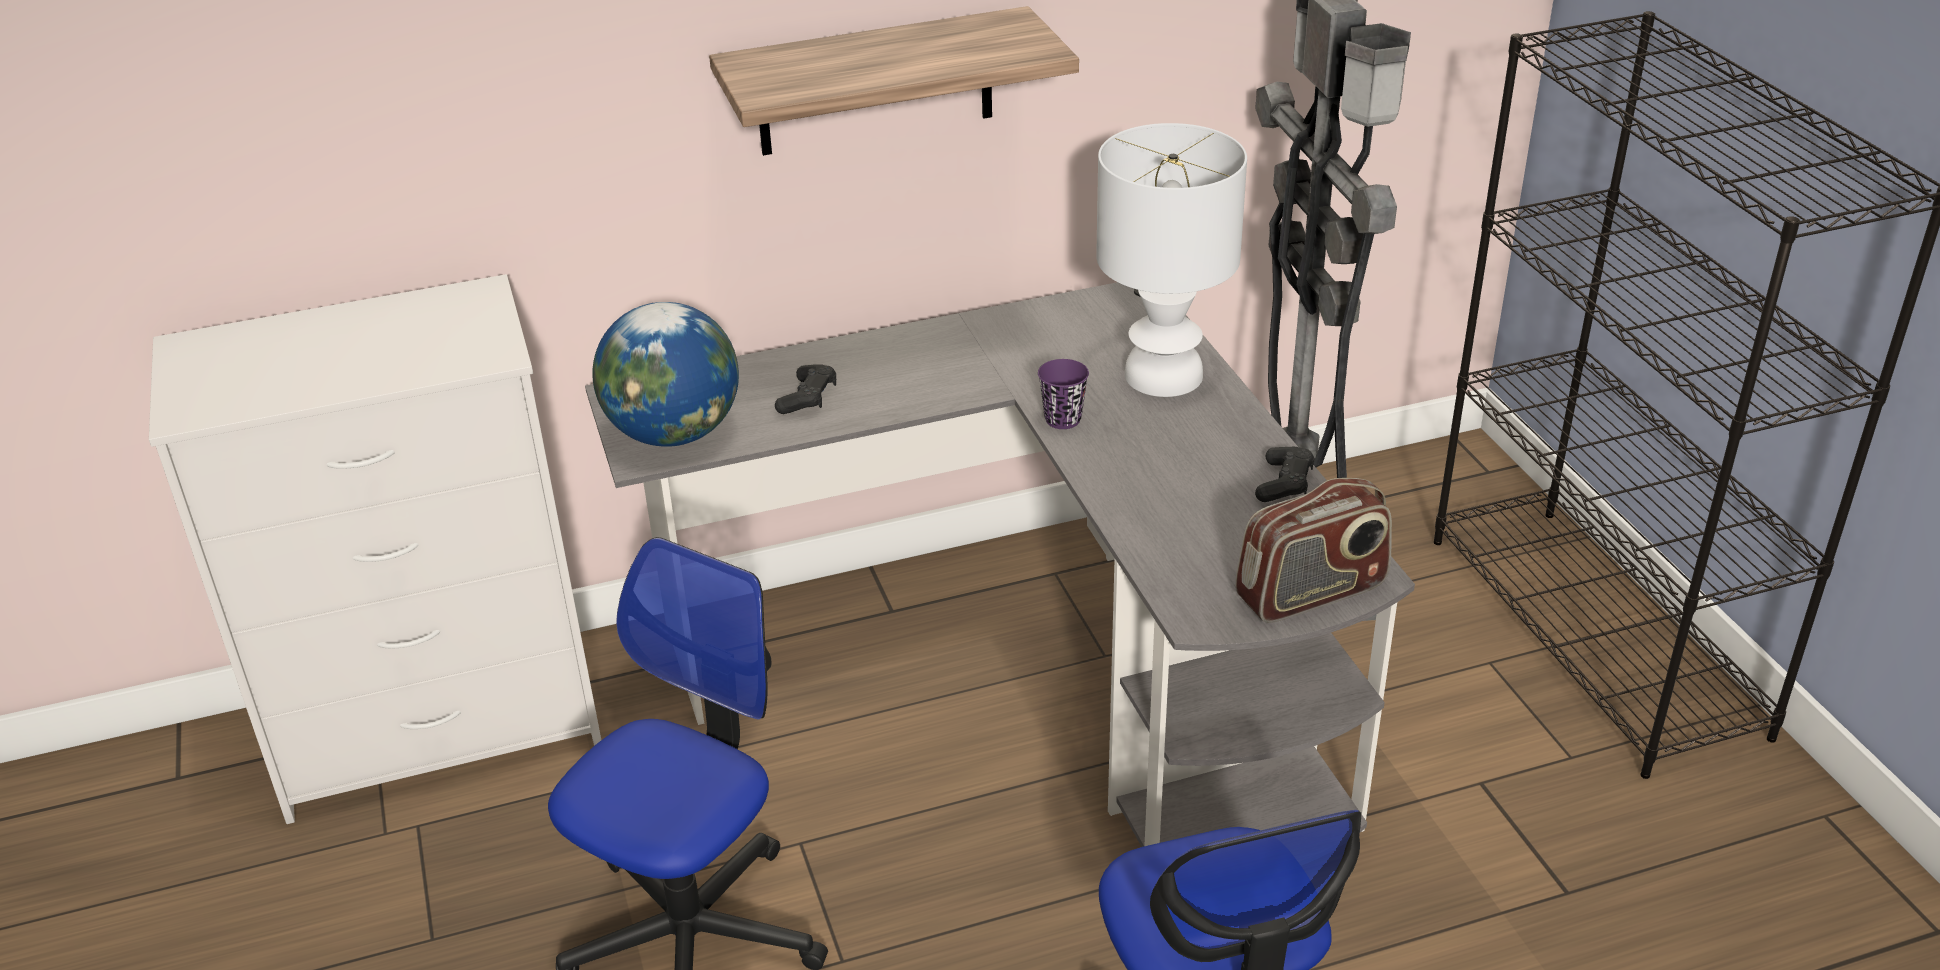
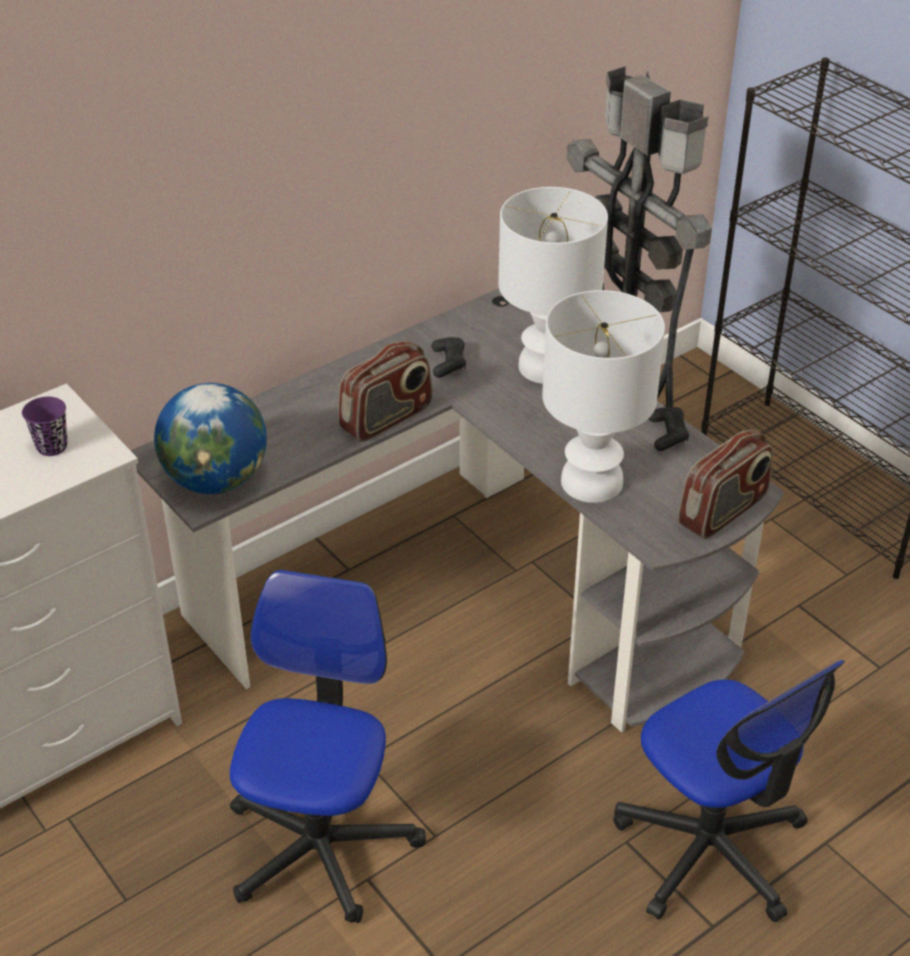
camera: 20 degrees left, 5 degrees up
(808, 398) = (301, 432): black game controller -> black game controller (448, 363)
(875, 82) = (315, 187): shelf -> none
(922, 401) = (387, 419): none -> radio
(1063, 419) = (494, 414): purple cup -> purple cup (52, 446)
(1150, 522) = (593, 481): none -> white table lamp

